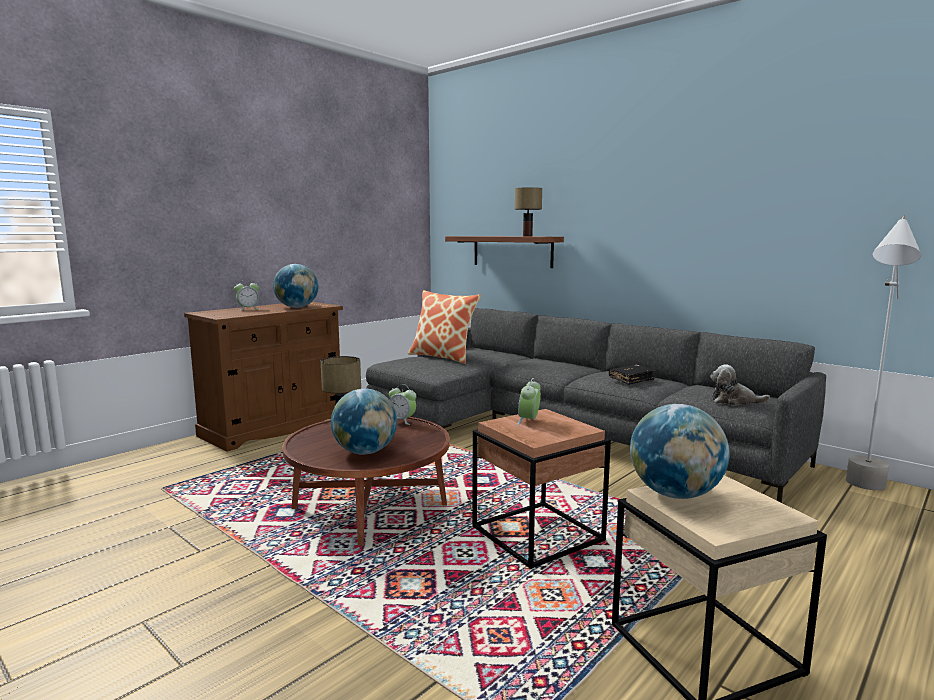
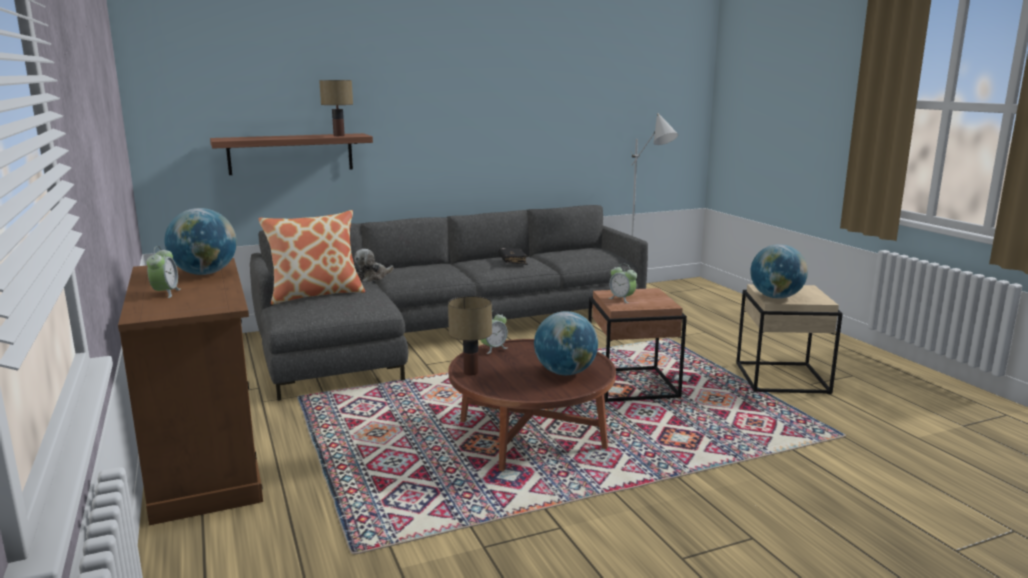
camera: 65 degrees left, 5 degrees up
(734, 401) = (596, 255): plush toy -> plush toy (373, 277)

